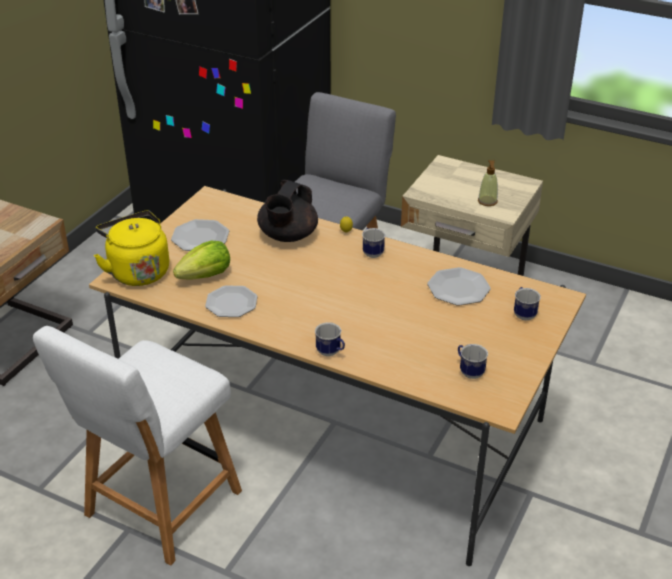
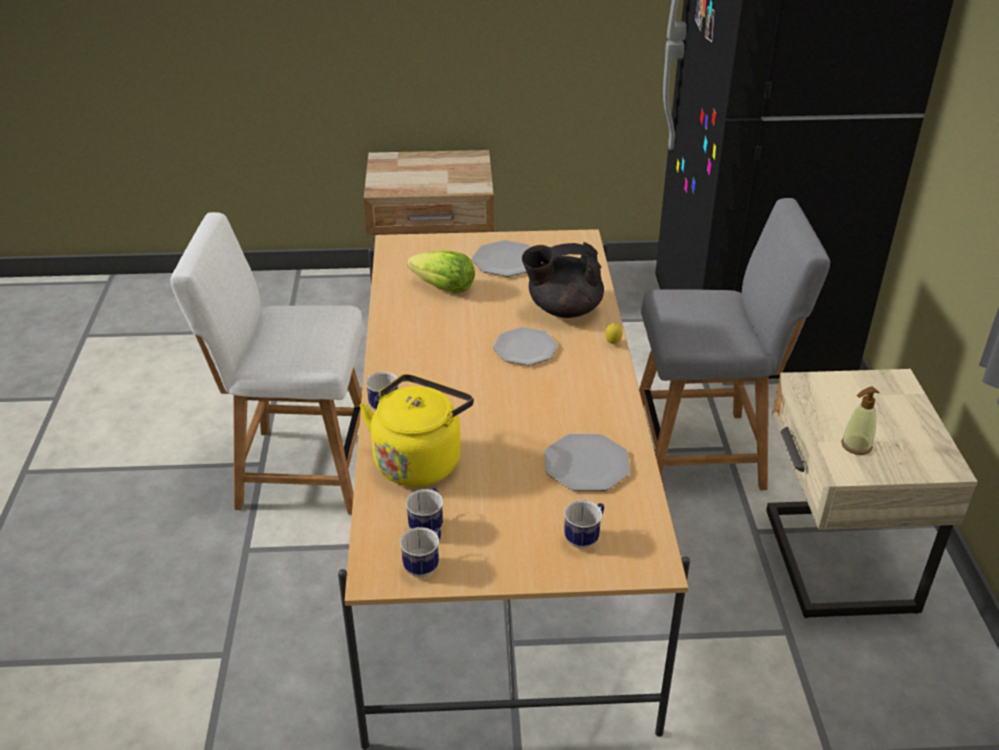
camera: 60 degrees right, 0 degrees up
(137, 271) = (417, 249): yellow kettle -> yellow kettle (419, 460)
(231, 303) = (414, 319): plate -> plate (525, 348)
(371, 252) = (592, 374): mug -> mug (425, 565)

